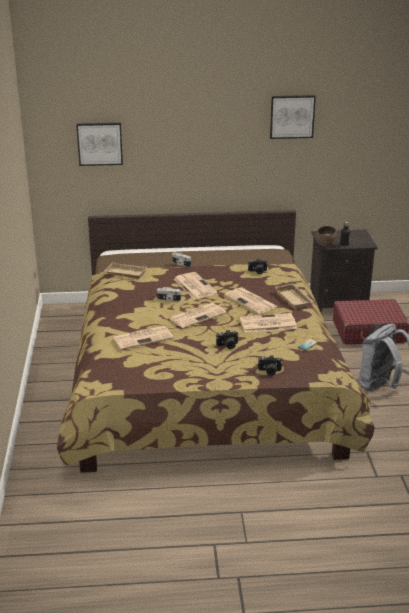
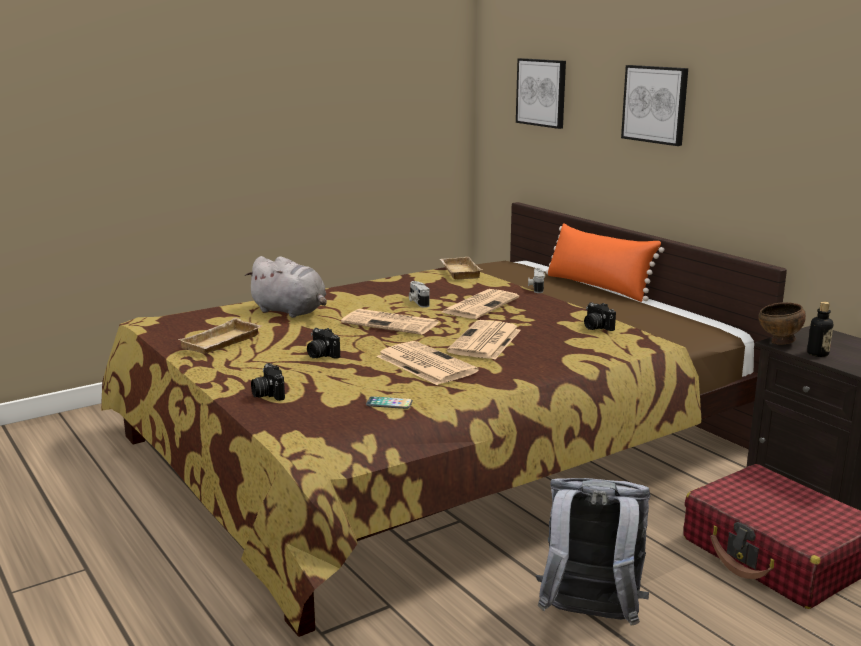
camera: 60 degrees right, 10 degrees down
(143, 338) = (291, 312): newspaper -> grey plush toy
(186, 250) = (598, 287): none -> orange pillow
(292, 116) = (803, 69): picture -> picture (655, 104)
(294, 299) = (544, 366): beige tray -> beige tray (222, 343)

